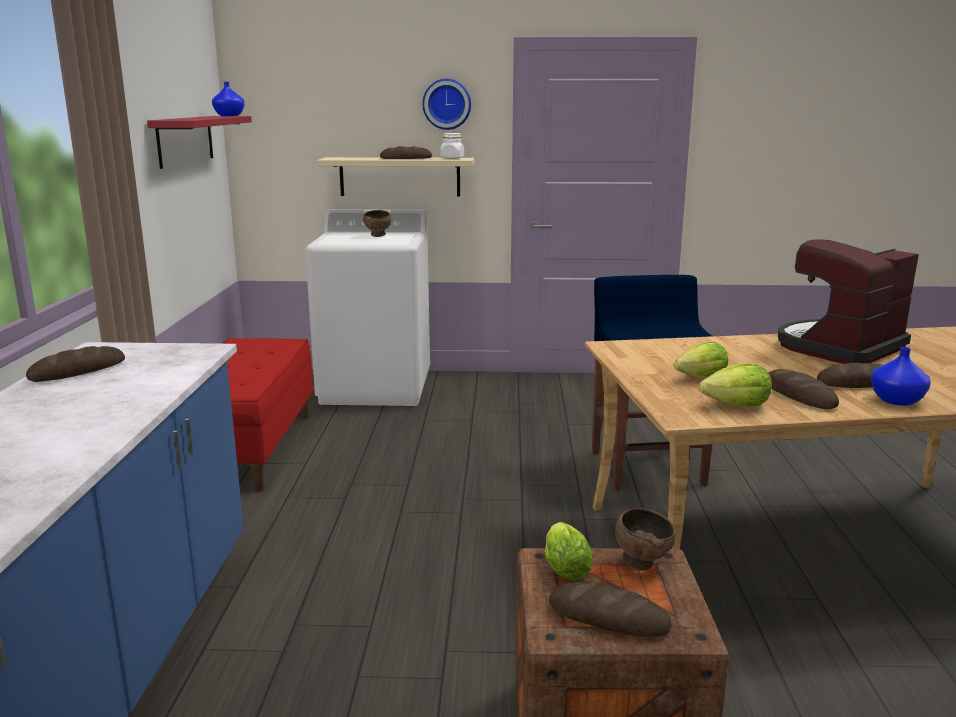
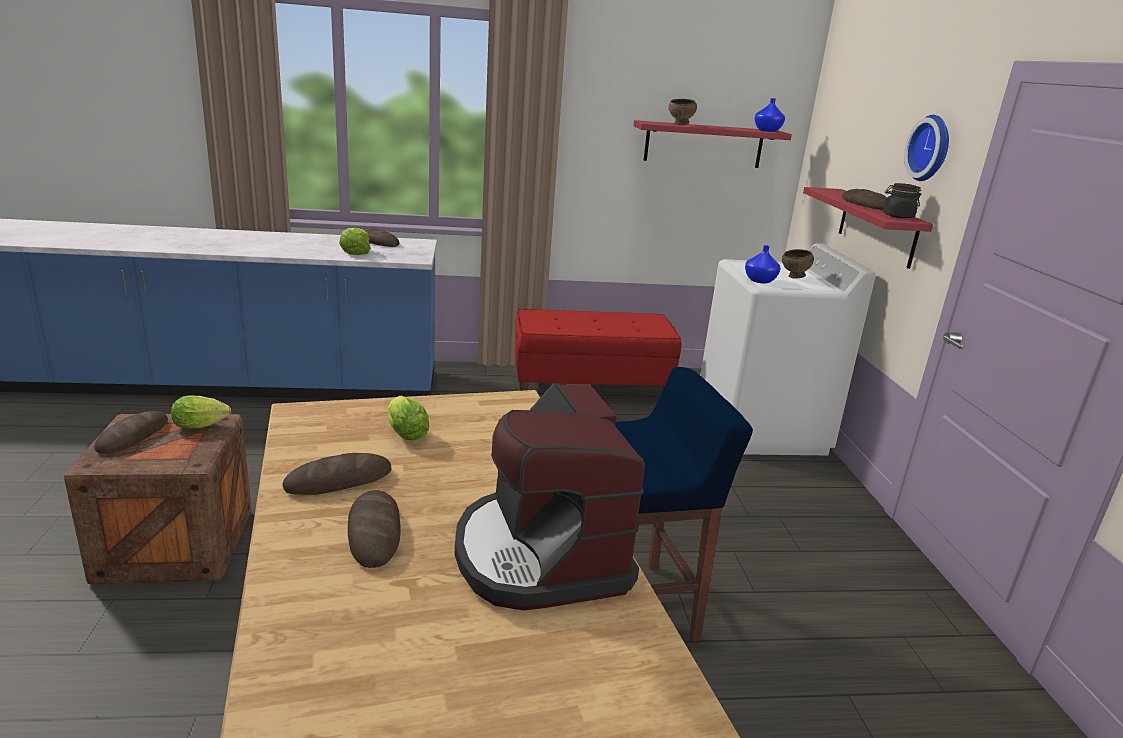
camera: 80 degrees right, 5 degrees up
(399, 176) = (877, 227): beige shelf -> red shelf
(452, 158) = (897, 216): white jar -> black jar
(642, 564) = (190, 453): brown bowl -> brown bowl (681, 125)
(736, 405) = (318, 441): lettuce -> lettuce (355, 252)
(839, 347) = (541, 554): coffee machine -> coffee machine turned 150 degrees counterclockwise
(896, 400) = (302, 546): blue vase -> blue vase (760, 281)

